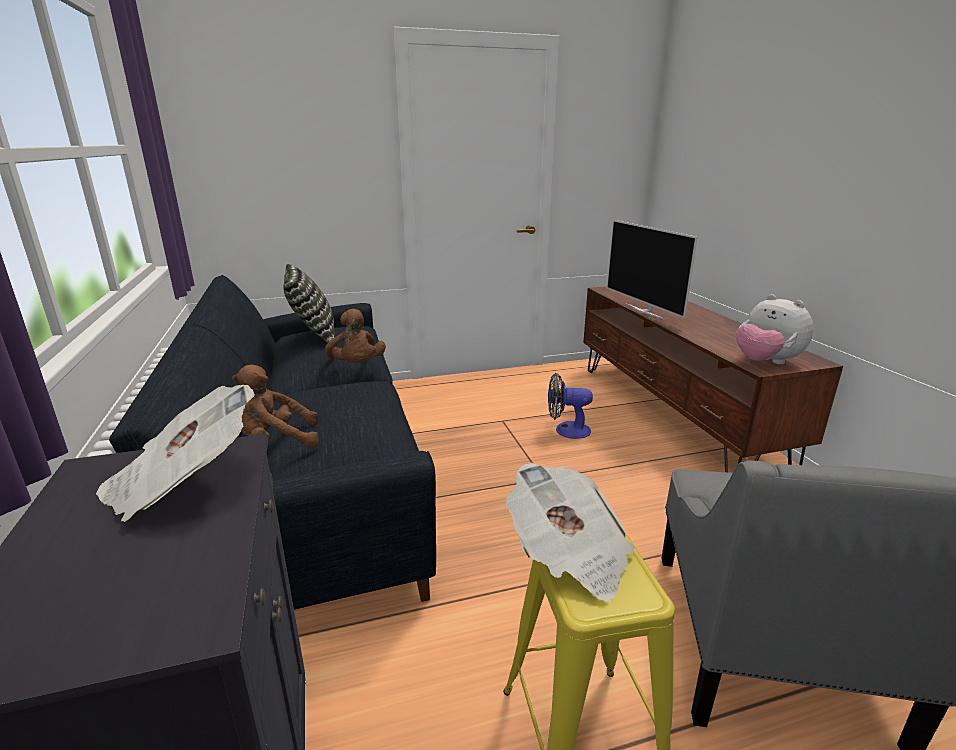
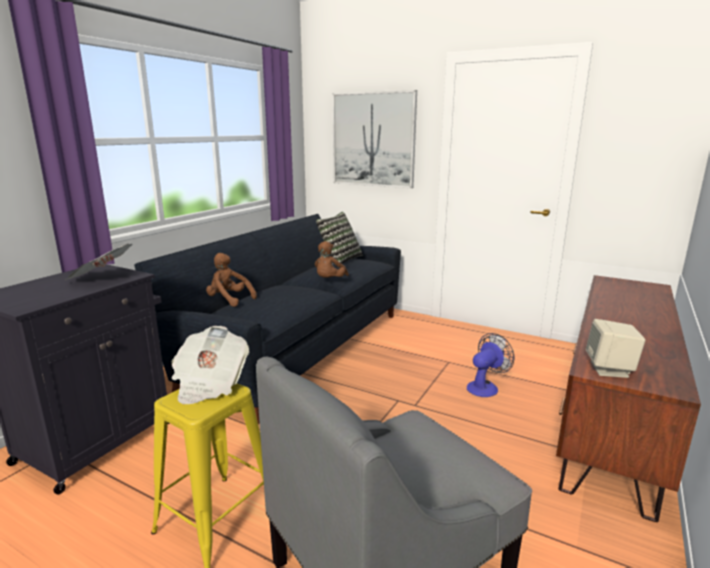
camera: 45 degrees right, 5 degrees down
(294, 151) = (373, 139): none -> picture
(566, 430) = (485, 387): fan -> fan turned 90 degrees clockwise
(645, 311) = (599, 303): television -> none
(766, 362) = (610, 369): plush toy -> beige speaker

